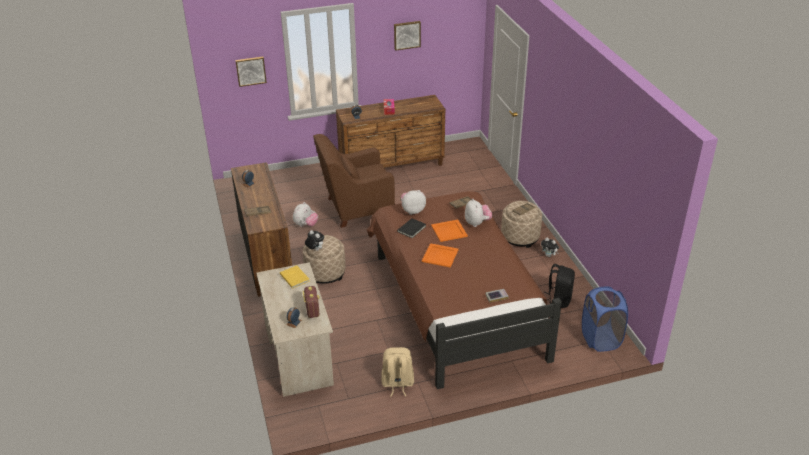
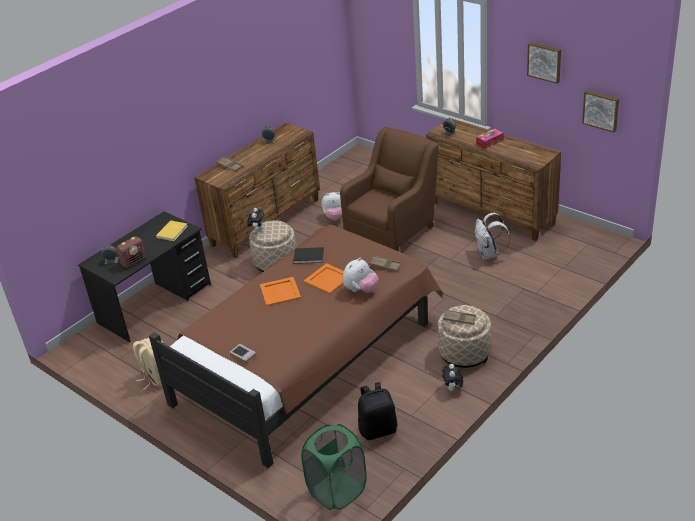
camera: 60 degrees right, 0 degrees up
(250, 71) = (383, 39): picture -> picture (601, 110)
(298, 353) = (155, 303): beige desk -> black desk
(356, 208) = (393, 229): brown armchair -> brown armchair turned 90 degrees clockwise
(412, 211) = (341, 243): plush toy -> none
(433, 186) = (489, 254): none -> white backpack
(600, 339) = (337, 491): blue laundry basket -> green laundry basket

